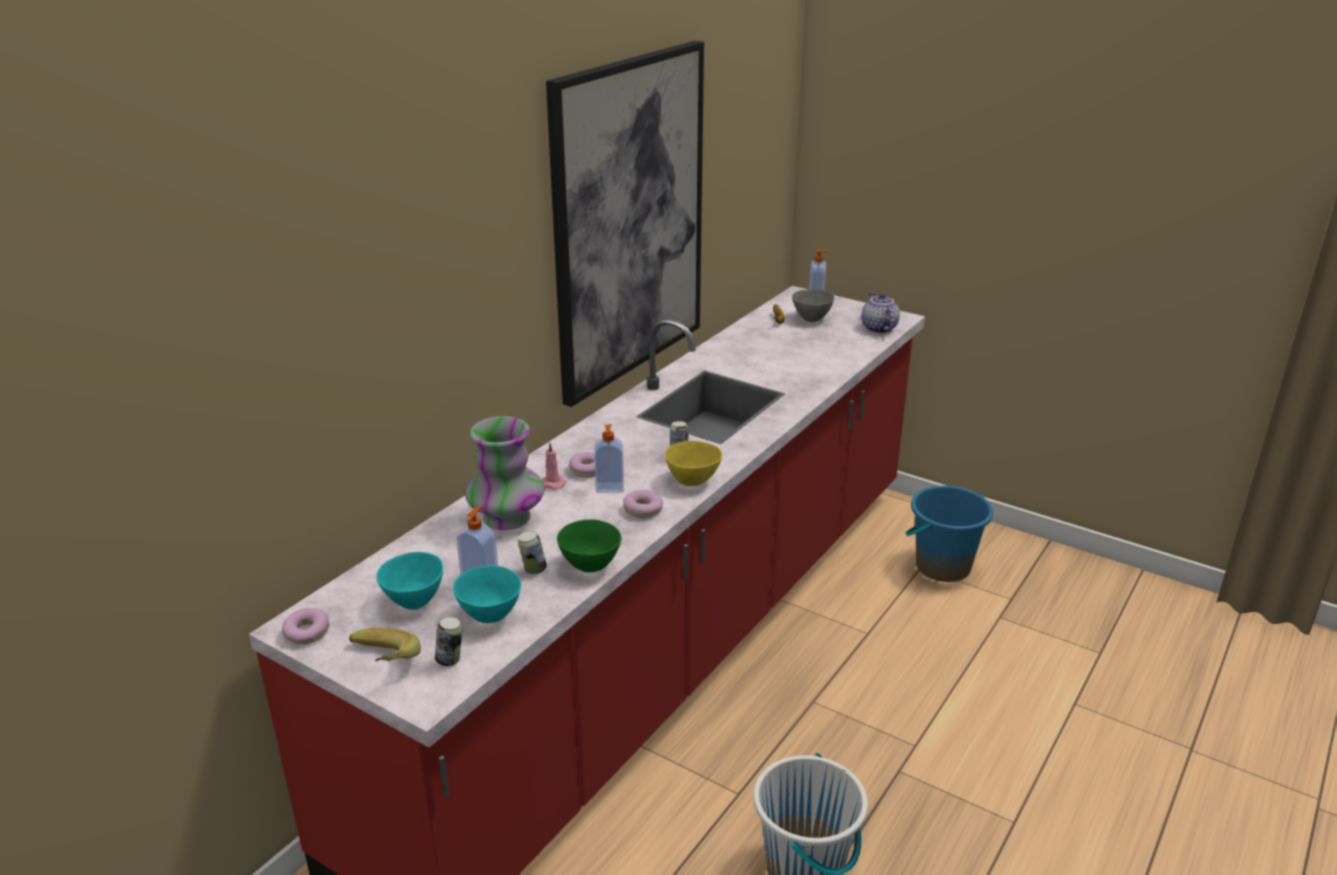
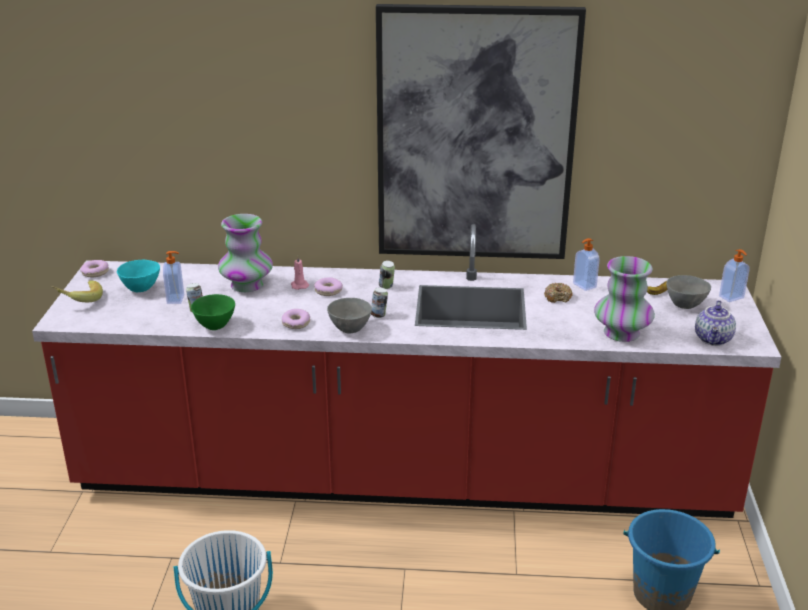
camera: 60 degrees right, 0 degrees up
(450, 660) = (94, 316): can -> can (386, 287)
(490, 616) = (142, 313): turquoise bowl -> none
(609, 488) = (312, 305): soap dispenser -> soap dispenser (584, 285)
(693, 481) = (350, 330): yellow bowl -> grey bowl
(740, 361) = (558, 297): none -> donut
(833, 358) = (621, 333): none -> vase
(878, 328) = (714, 339): teapot -> teapot turned 150 degrees clockwise

